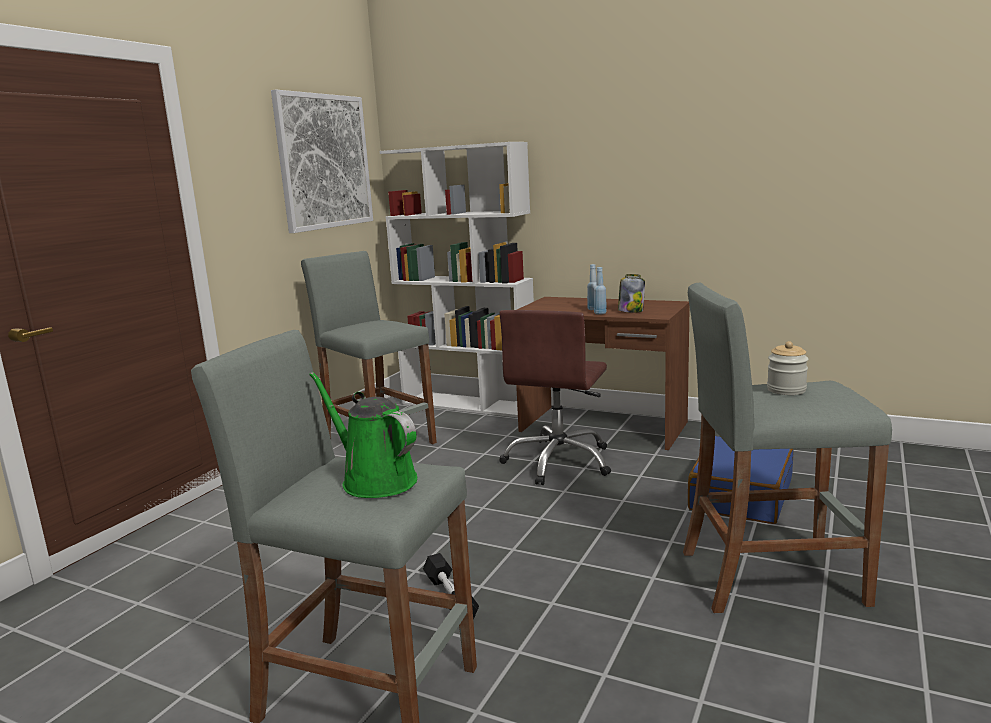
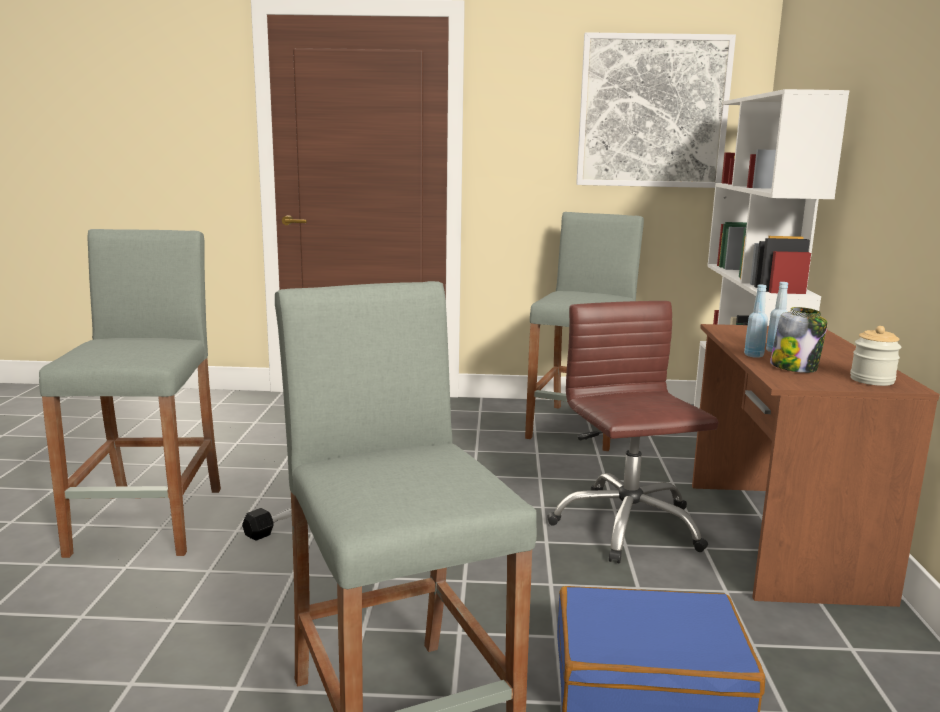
camera: 65 degrees right, 0 degrees up
(374, 480) = (125, 347): green watering can -> none
(559, 462) = (627, 525): brown office chair -> brown office chair turned 75 degrees clockwise
(786, 390) = (420, 466): jar -> jar (872, 380)

